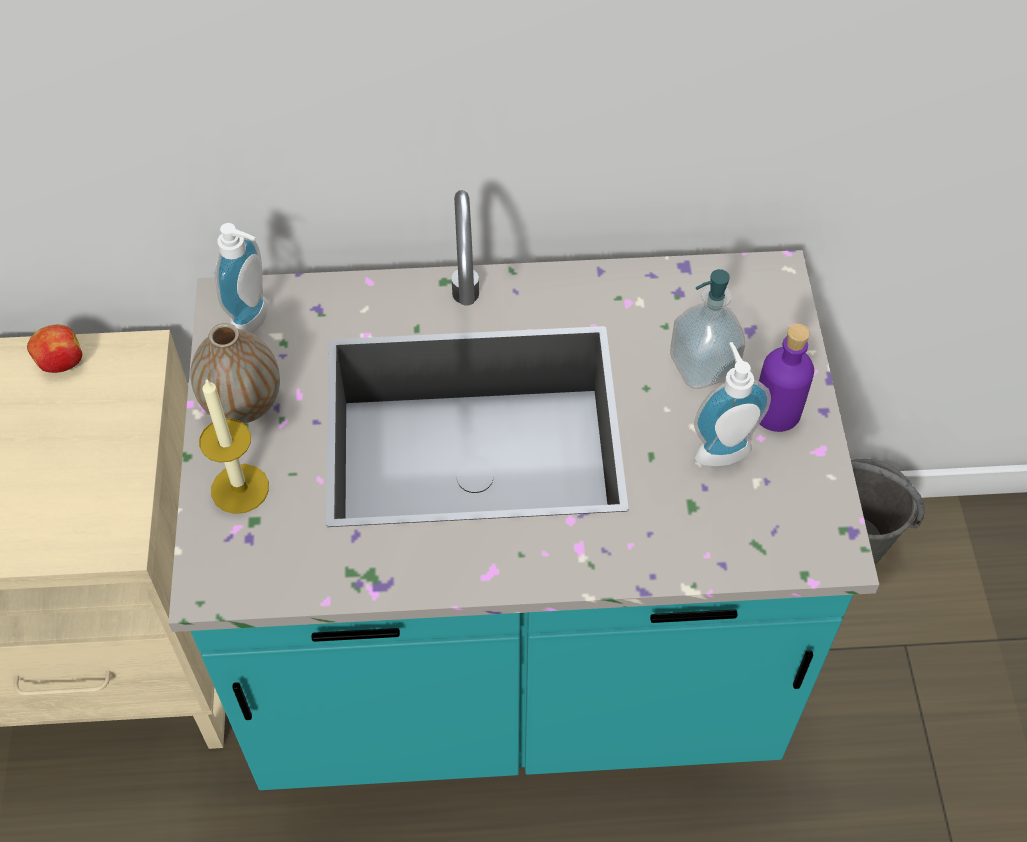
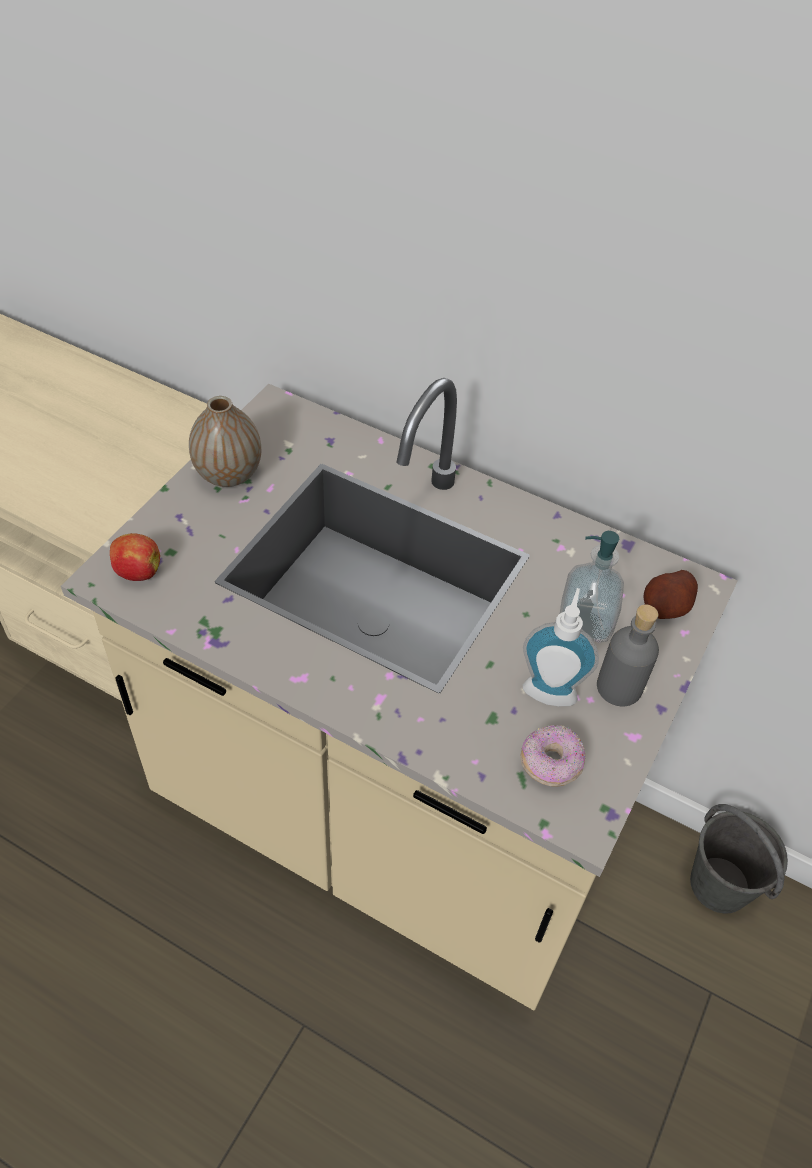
camera: 30 degrees right, 5 degrees down
(60, 363) = (163, 407): apple -> apple (137, 571)
(240, 488) = (179, 526): candle -> none
(256, 322) = (282, 428): soap dispenser -> none
(513, 666) = (390, 817): turquoise counter -> beige counter
(761, 311) = (665, 607): none -> potato
(771, 517) = (551, 763): none -> donut
(776, 412) = (619, 687): purple bottle -> grey bottle

